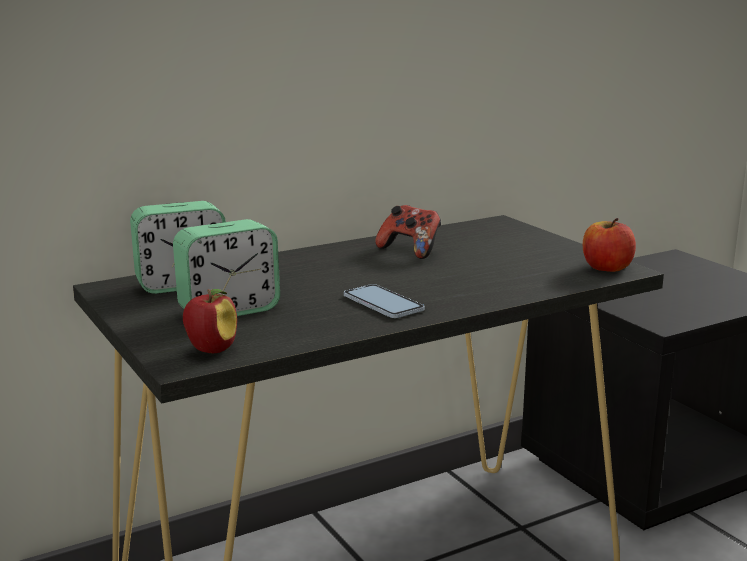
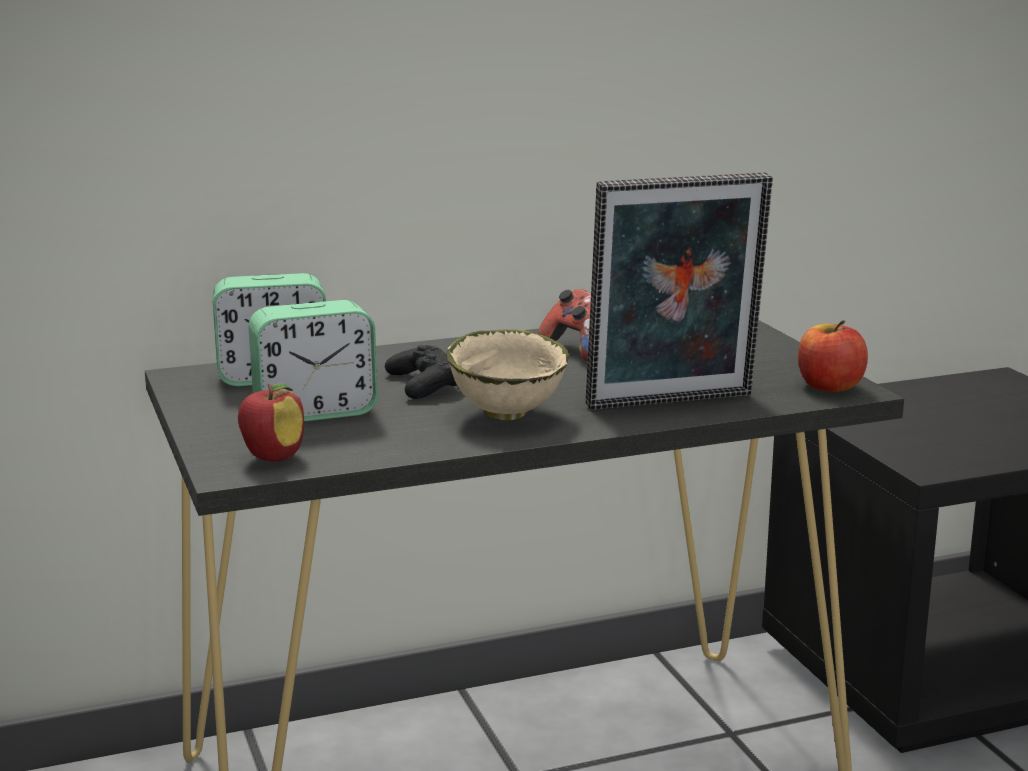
camera: 10 degrees right, 0 degrees up
(305, 283) = (424, 384): none -> black game controller
(383, 303) = (509, 414): phone -> beige bowl
(502, 287) = (673, 403): none -> picture frame

